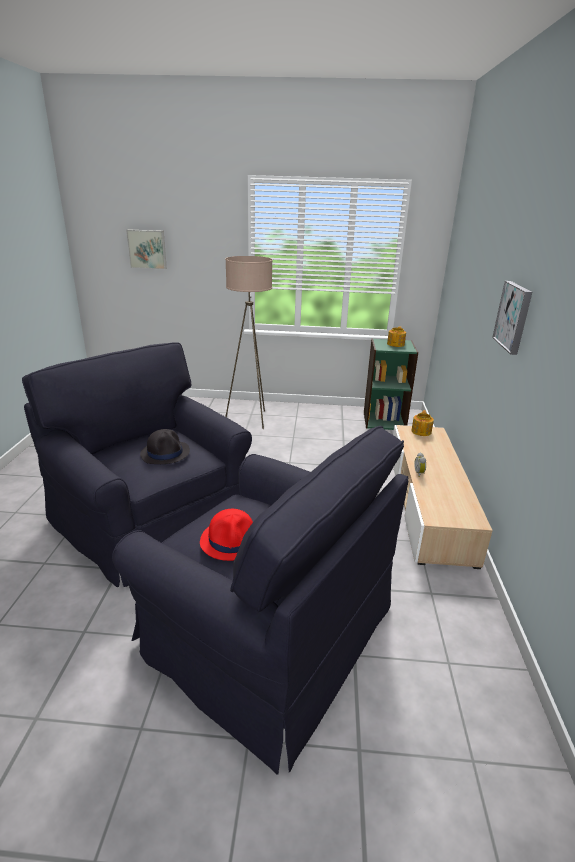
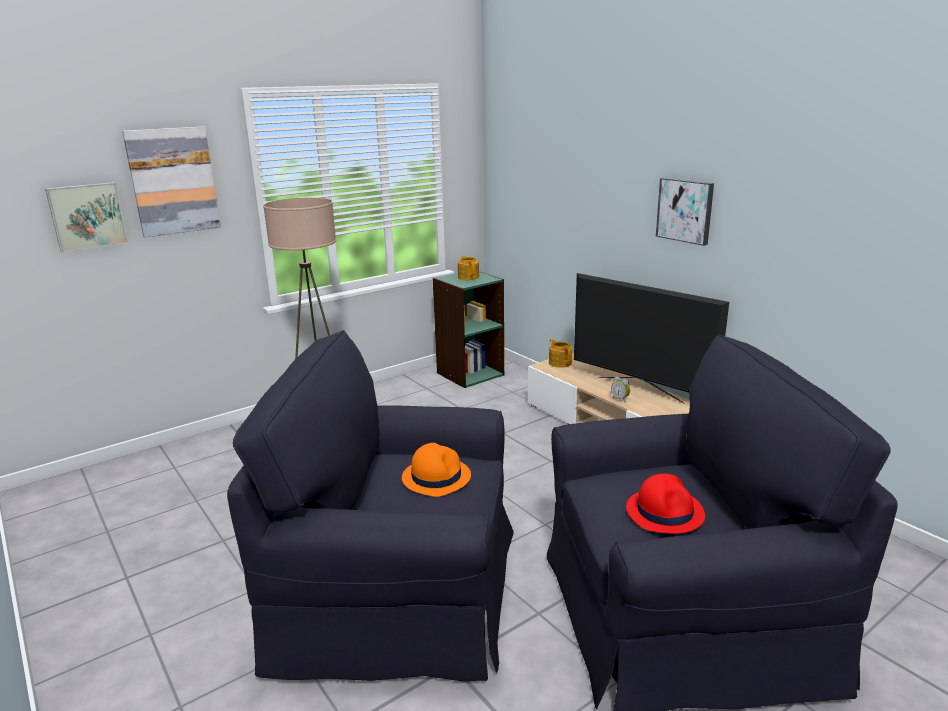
camera: 40 degrees left, 5 degrees down
(165, 453) = (436, 477): black hat -> orange hat
(197, 234) = (173, 181): none -> picture
(449, 473) = (640, 389): none -> television

